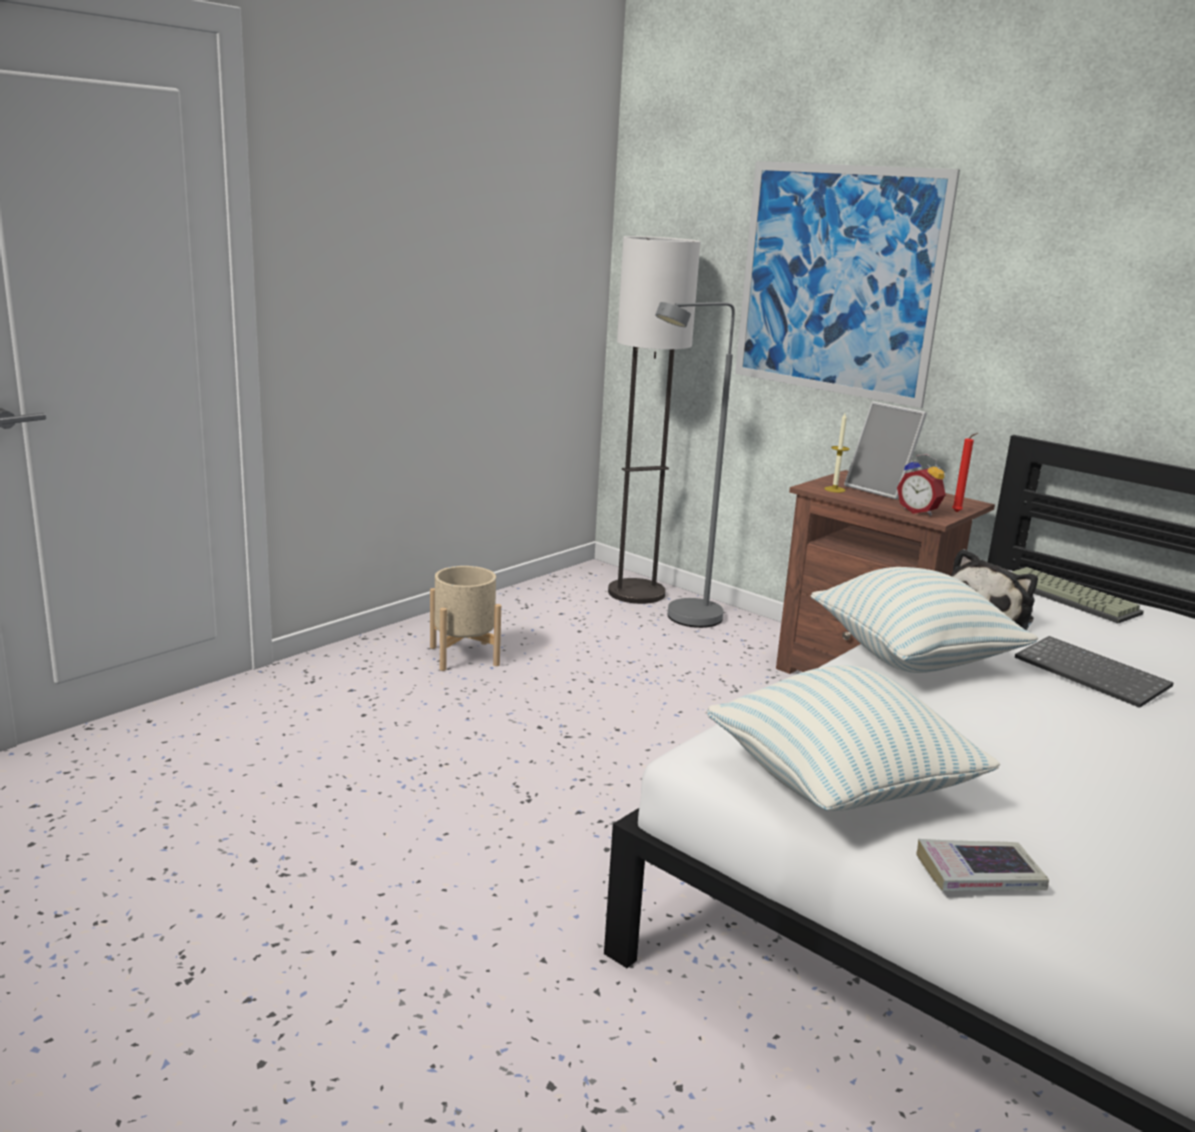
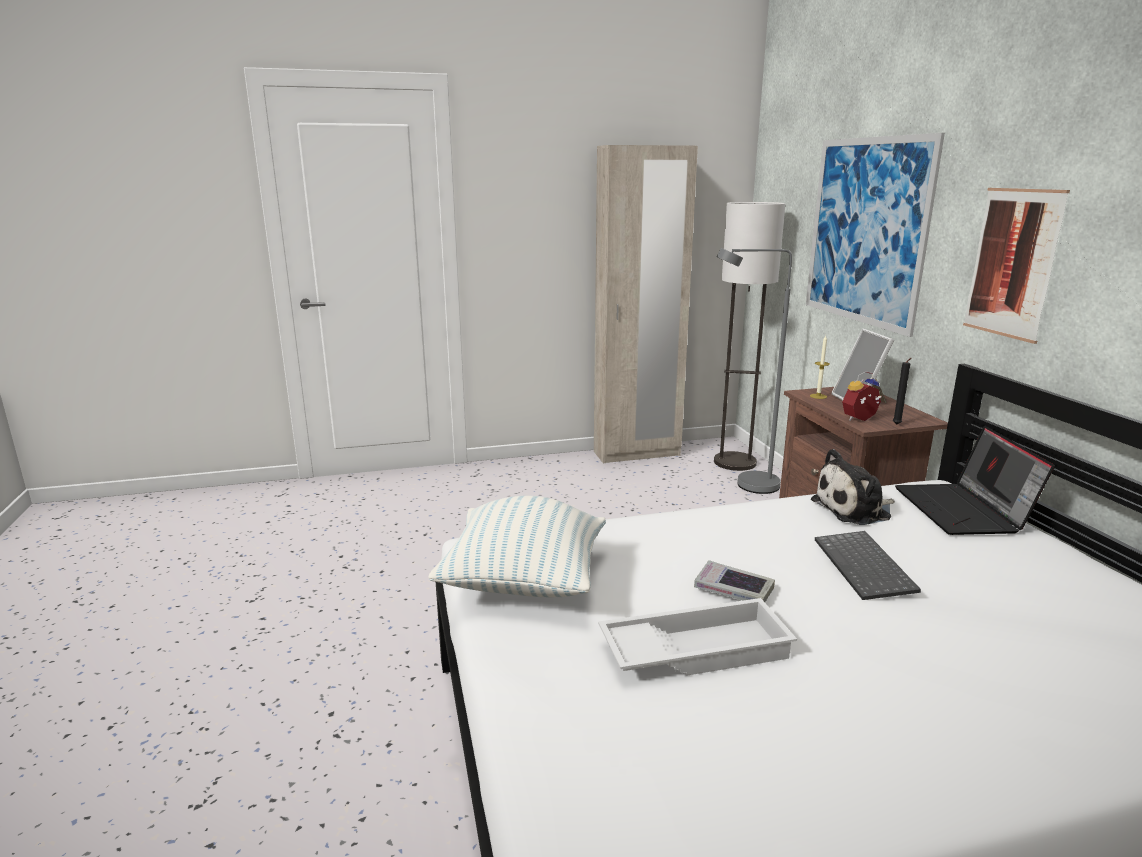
camera: 35 degrees right, 0 degrees up
(463, 656) = (573, 479): beige planter -> none
(505, 603) = (637, 454): none -> beige wardrobe
(913, 658) = (729, 523): pillow -> none
(919, 511) = (861, 419): alarm clock -> alarm clock turned 75 degrees clockwise
(958, 512) = (897, 425): red candle -> black candle
(979, 875) = (514, 658): book -> book (733, 589)
(1066, 321) = (1013, 263): none -> picture
(1071, 597) = (964, 511): keyboard -> laptop
(1099, 802) = (695, 649): none -> white tray

